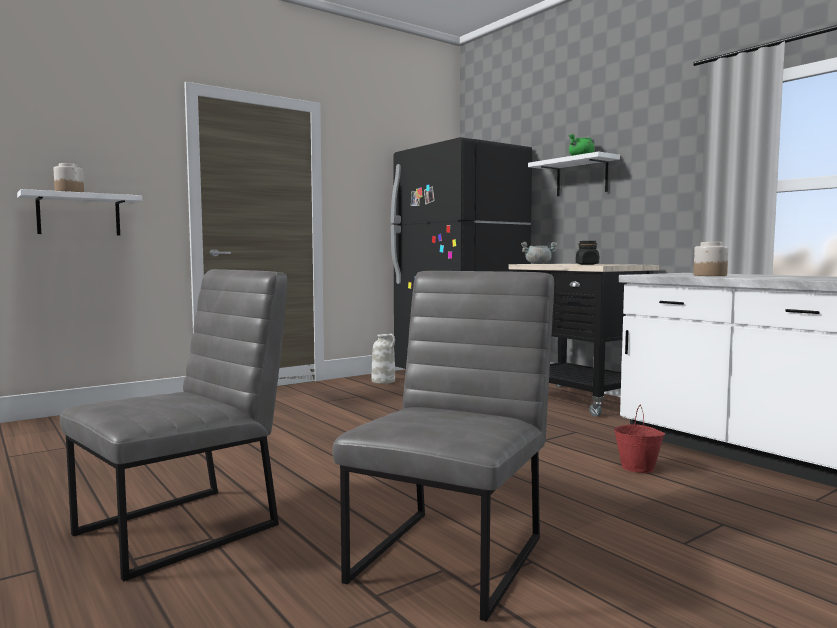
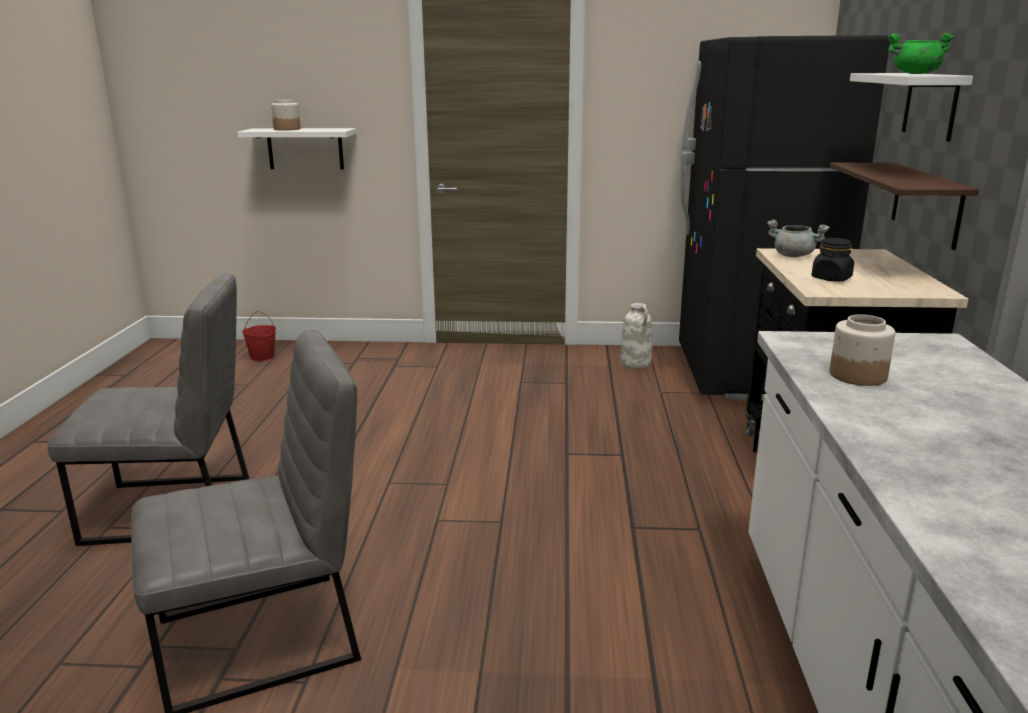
camera: 40 degrees right, 15 degrees up
(594, 229) = (926, 204): none -> shelf
(638, 468) = (652, 622): red bucket -> red bucket (262, 357)

